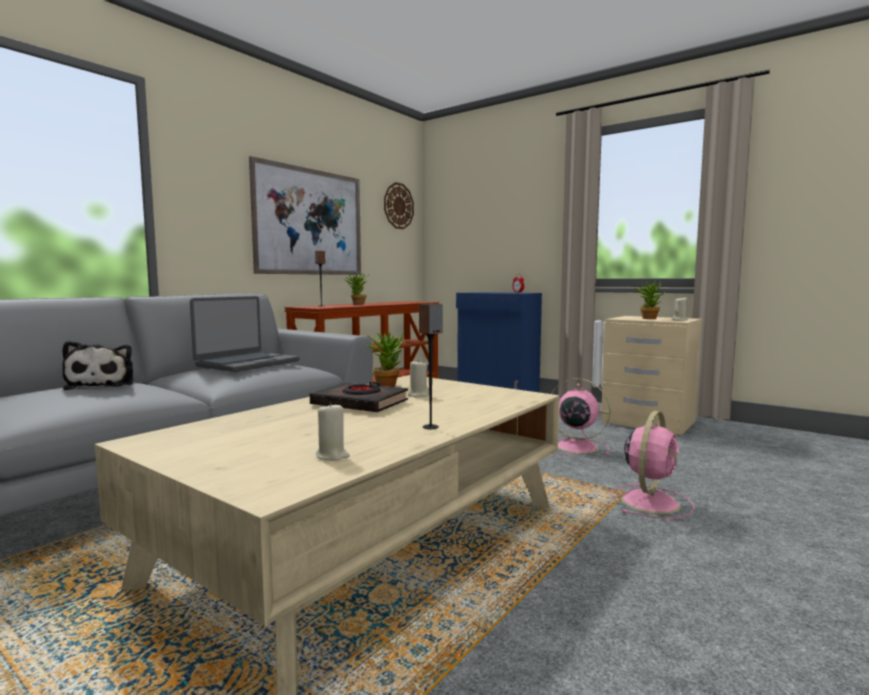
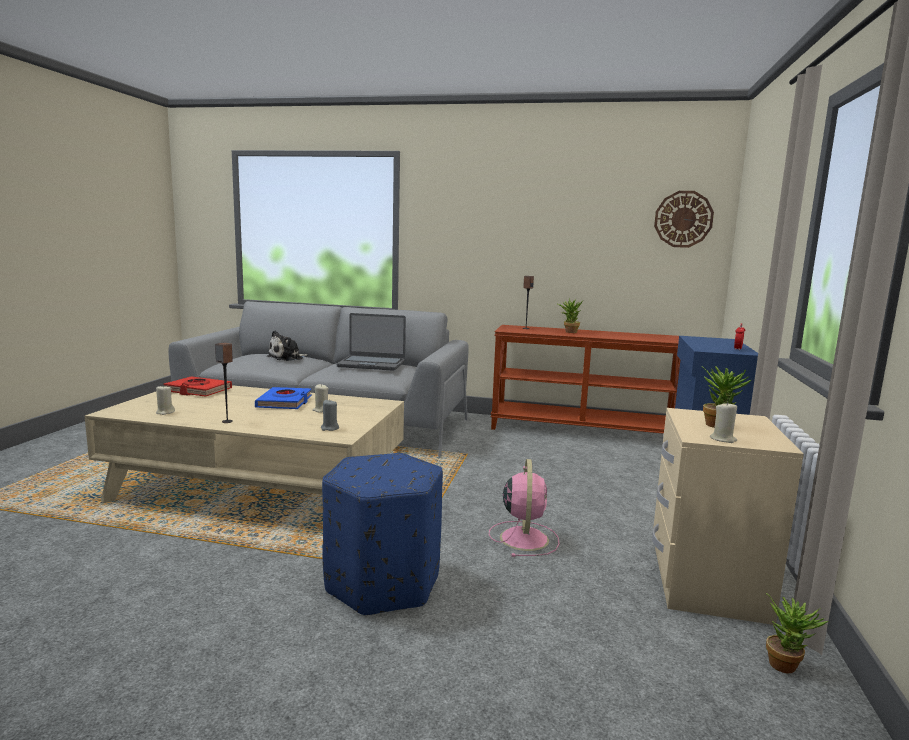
camera: 65 degrees right, 5 degrees up
(203, 437) = (198, 390): none -> red book
(310, 222) = (542, 246): picture -> none
(360, 403) = (285, 402): black book -> blue book
(387, 385) = (352, 400): potted plant -> potted plant (786, 664)
(497, 396) = (329, 428): none -> grey candle
(651, 501) = (384, 583): pink fan -> blue ottoman

